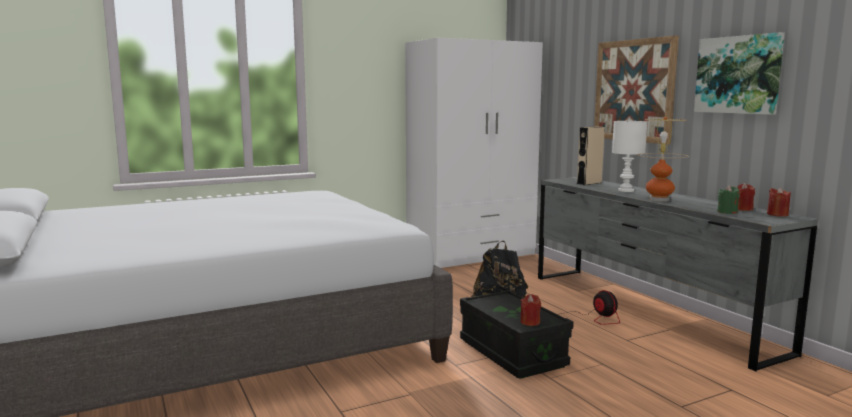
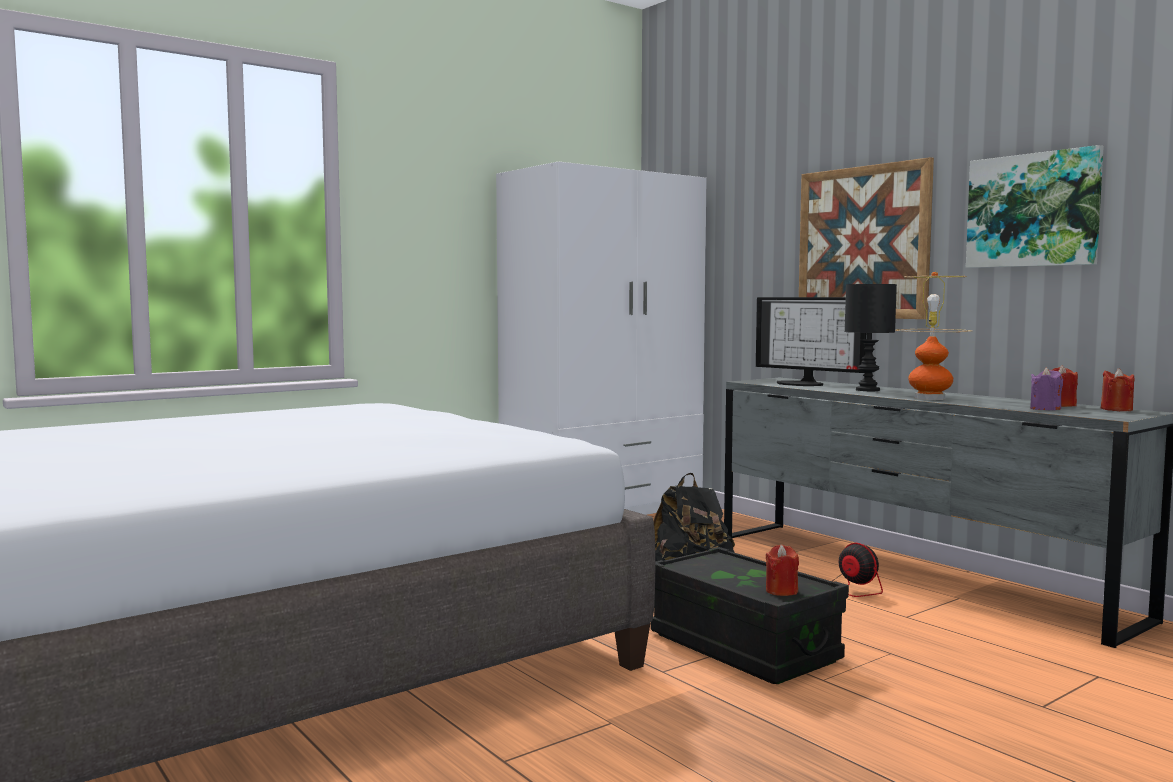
camera: 10 degrees left, 5 degrees down
(589, 183) = (802, 383): beige speaker -> monitor
(625, 190) = (867, 390): white table lamp -> black table lamp
(727, 212) = (1045, 409): green candle -> purple candle

